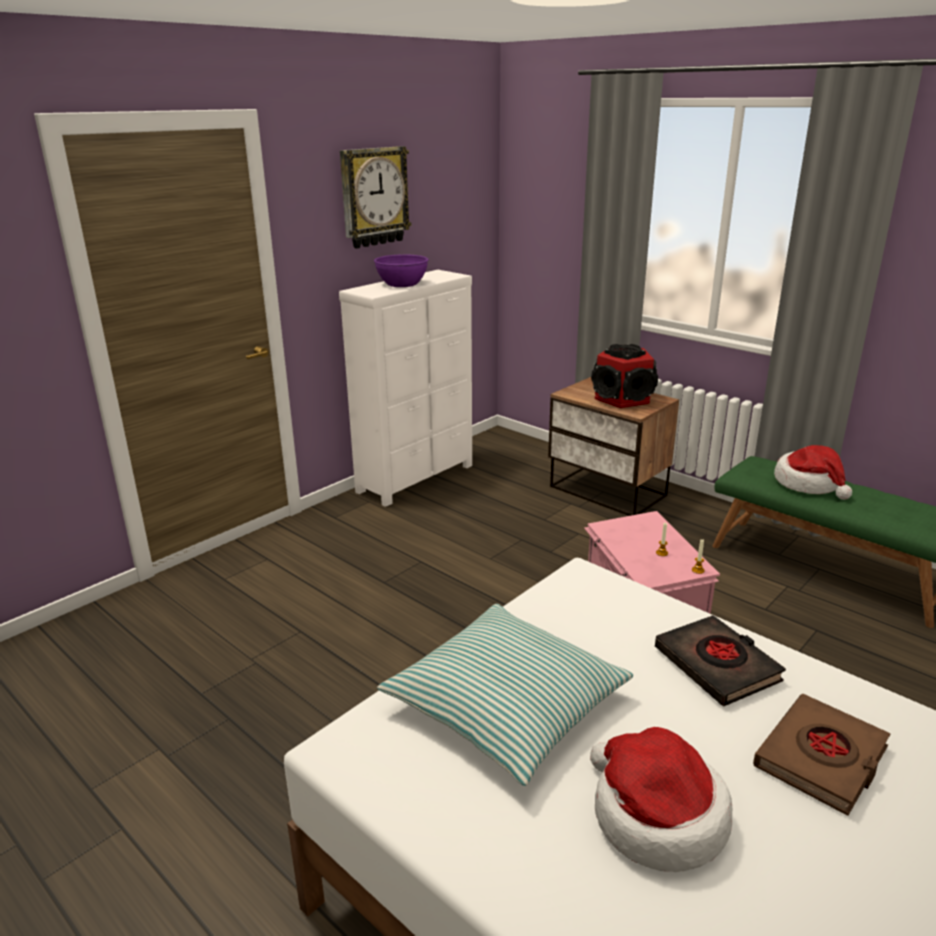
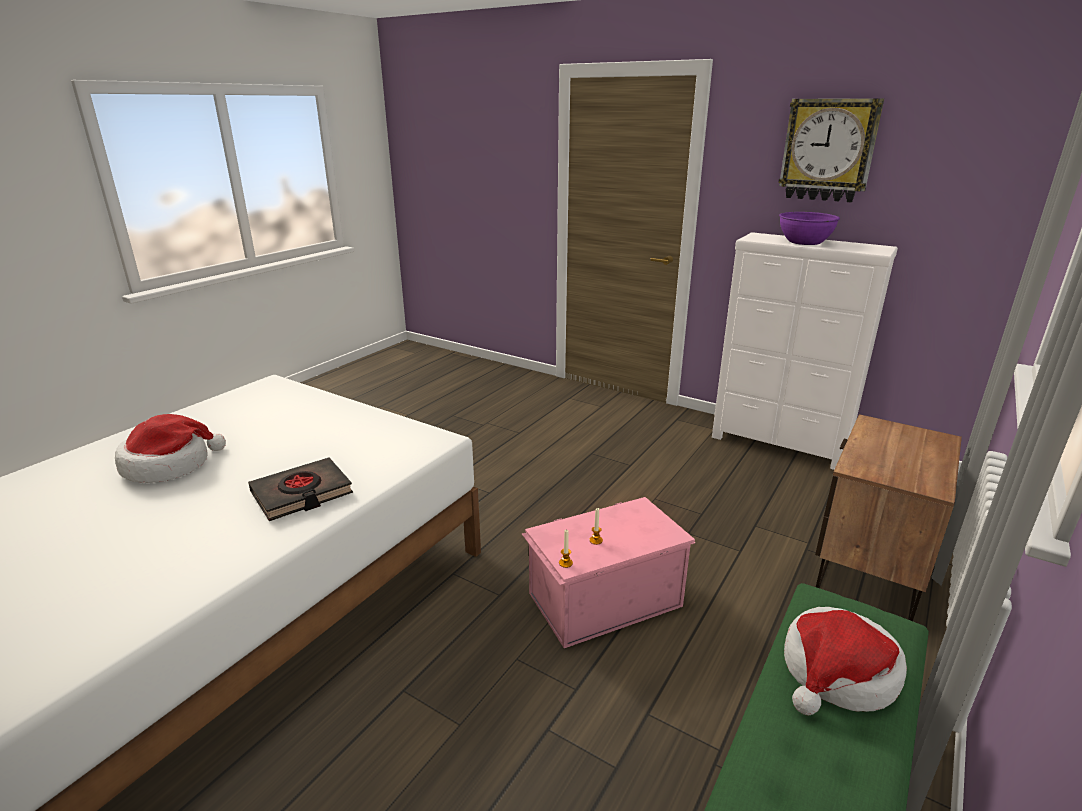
camera: 80 degrees right, 0 degrees up
(507, 704) = (288, 420): pillow -> none
(623, 399) = (897, 459): speaker -> none
(821, 758) = (178, 531): brown book -> none

